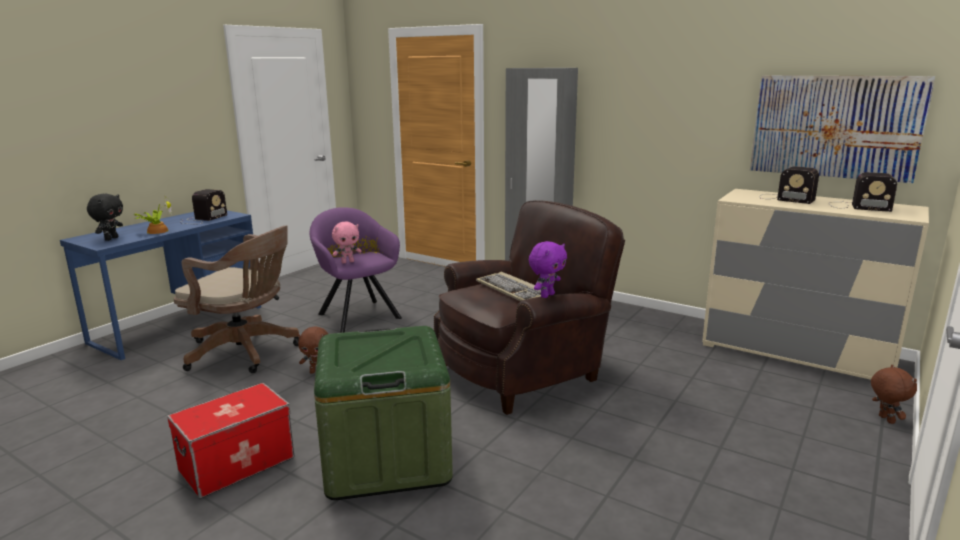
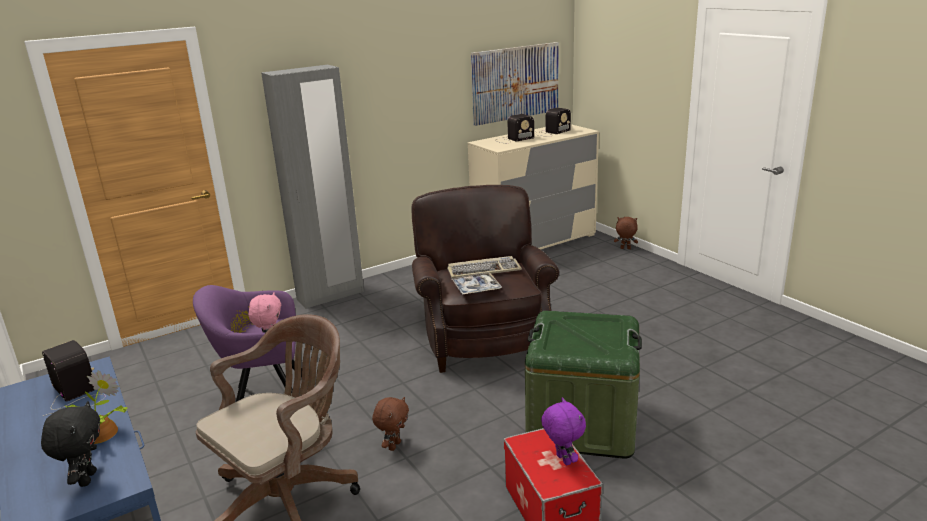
camera: 65 degrees left, 5 degrees up
(111, 238) = (86, 479): black plush toy -> black plush toy turned 45 degrees clockwise
(465, 294) = (476, 288): none -> tray
(546, 295) = (537, 254): purple plush toy -> purple plush toy (562, 460)

